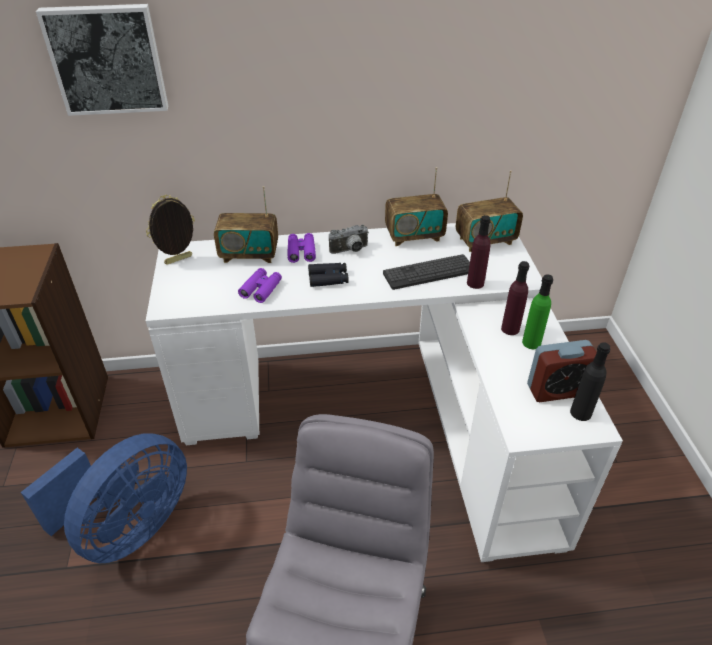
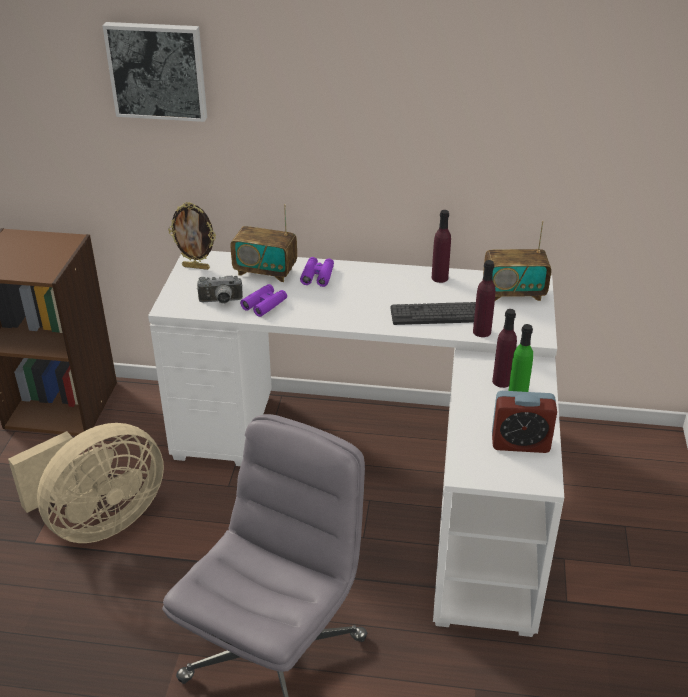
camera: 15 degrees right, 5 degrees down
(129, 527) = (99, 521): blue fan -> beige fan
(179, 260) = (196, 267): picture frame -> picture frame turned 150 degrees counterclockwise
(328, 278) = (333, 305): black binoculars -> none
(350, 251) = (367, 282): camera -> camera (221, 302)
(414, 236) = (439, 278): radio -> purple bottle
(580, 412) = (534, 466): black bottle -> none

